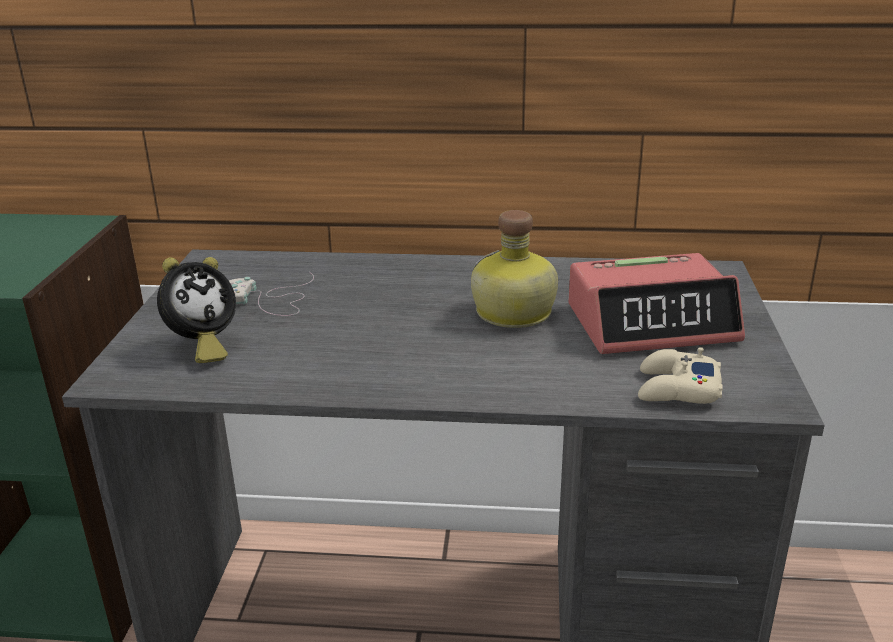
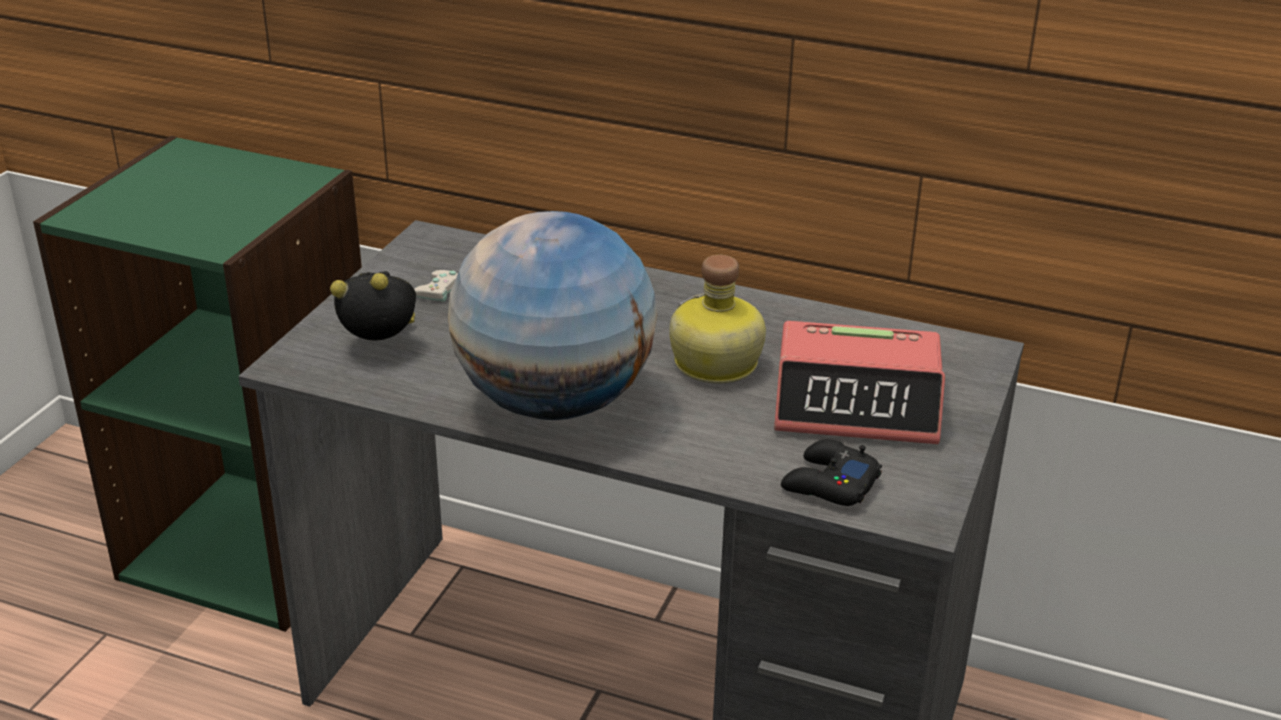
camera: 15 degrees right, 5 degrees up
(202, 347) = (382, 345): alarm clock -> alarm clock turned 150 degrees counterclockwise
(390, 366) = (555, 403): none -> globe
(677, 389) = (829, 484): beige game controller -> black game controller

